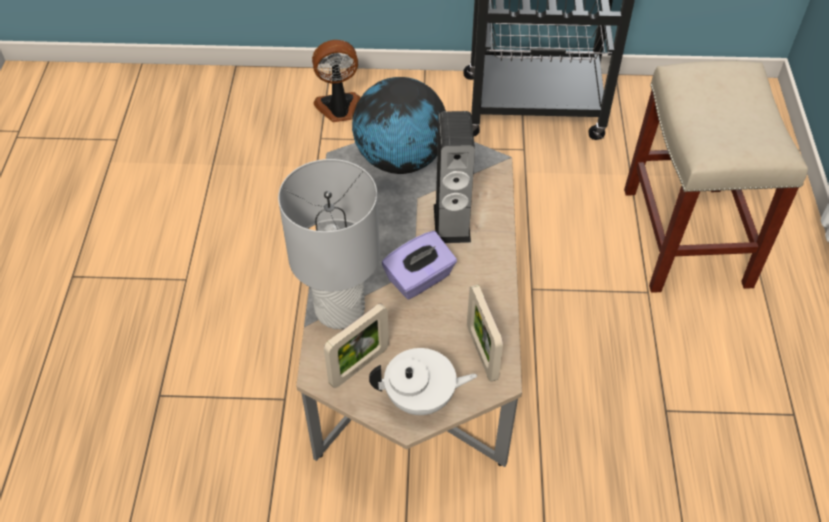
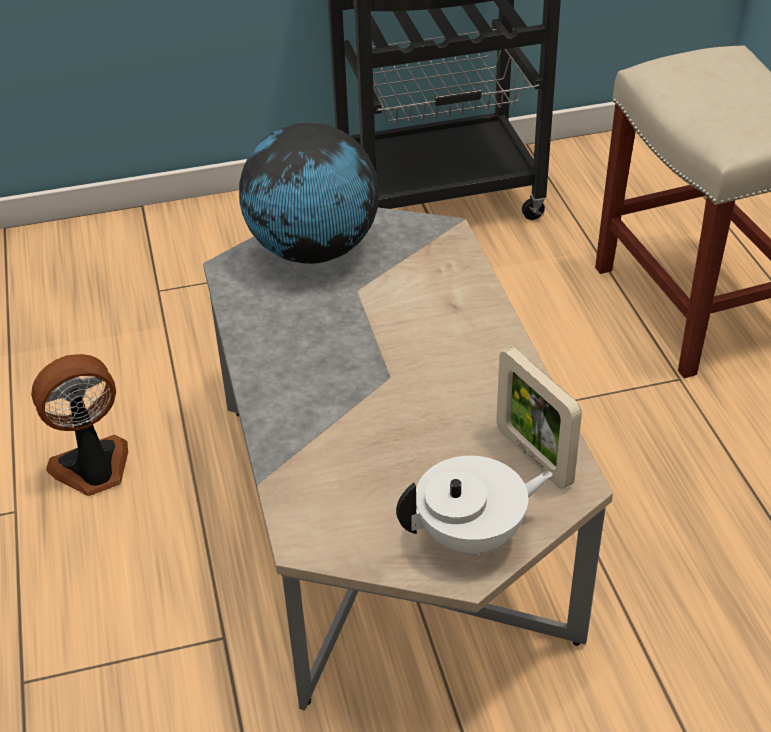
camera: 15 degrees left, 10 degrees down
(338, 108) = (171, 251): fan -> fan (93, 469)
(340, 314) = (304, 455): grey table lamp -> none
(359, 366) = (362, 515): picture frame -> none
(419, 279) = (403, 385): purple tissue box -> none
(451, 223) = (418, 309): speaker -> none

